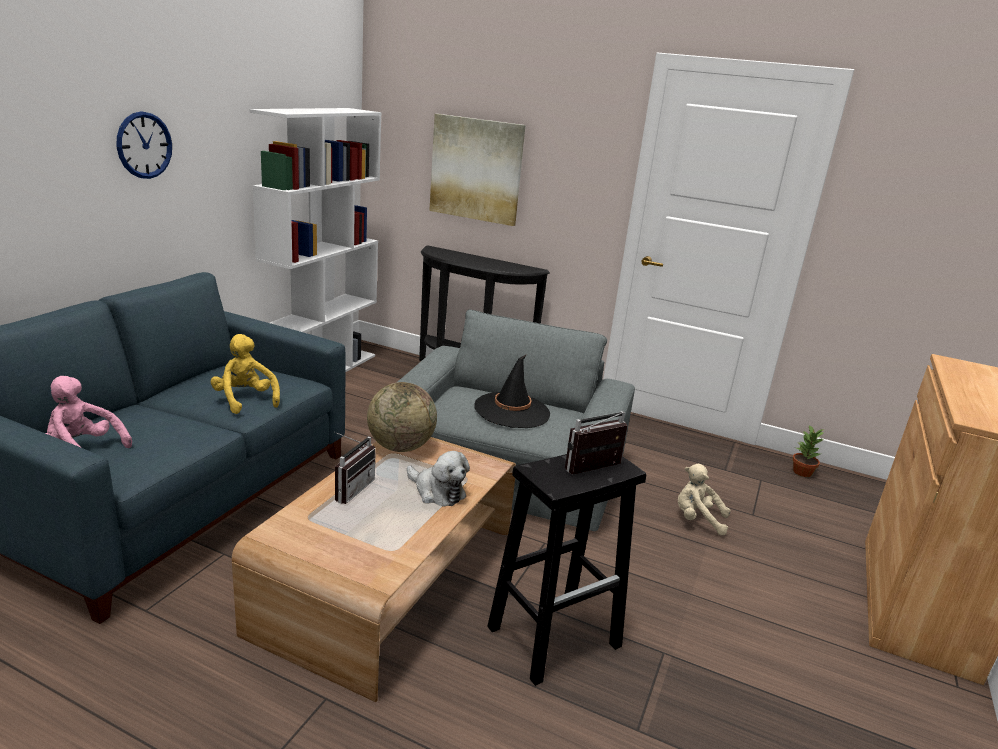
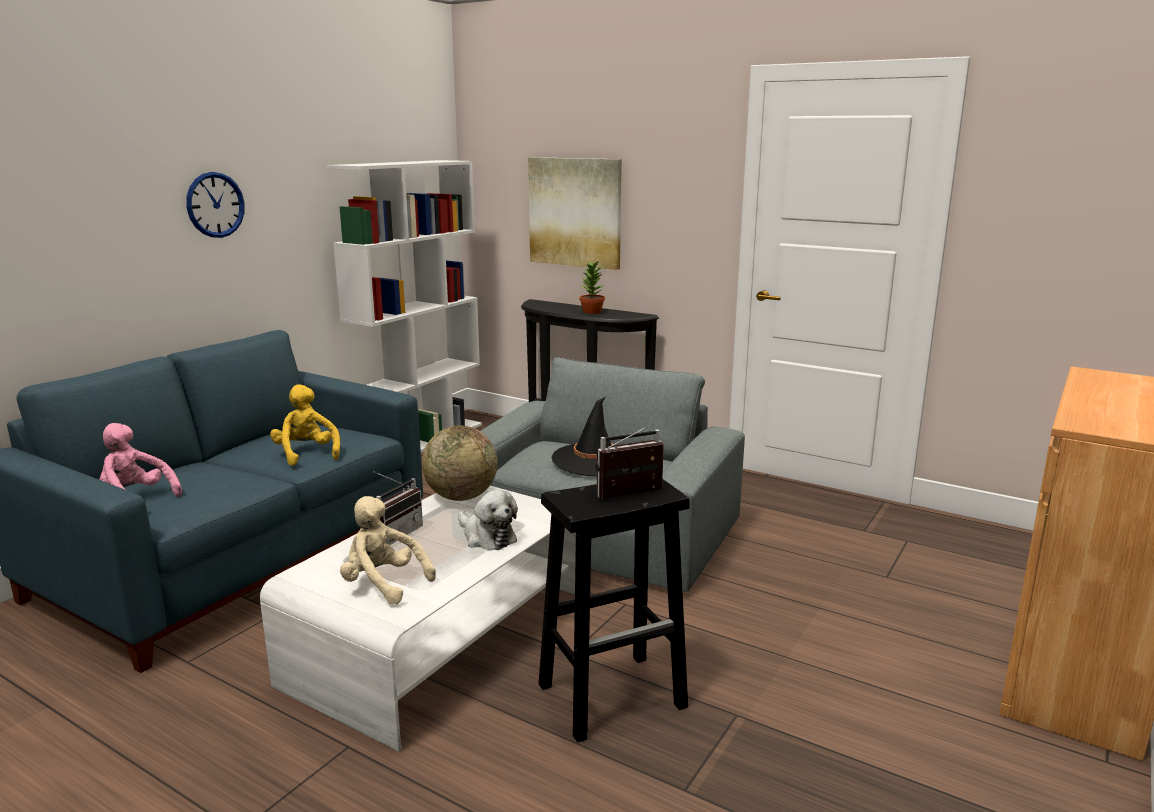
camera: 10 degrees right, 5 degrees down
(389, 578) = (443, 636): brown coffee table -> white coffee table
(697, 520) = (815, 582): beige plush toy -> beige plush toy (383, 584)
(802, 472) = (963, 532): potted plant -> potted plant (591, 312)

